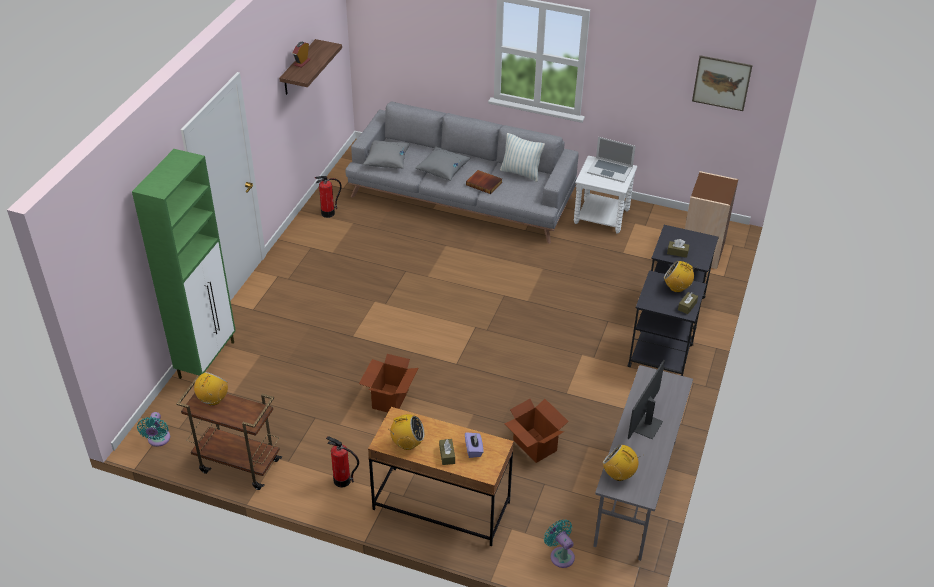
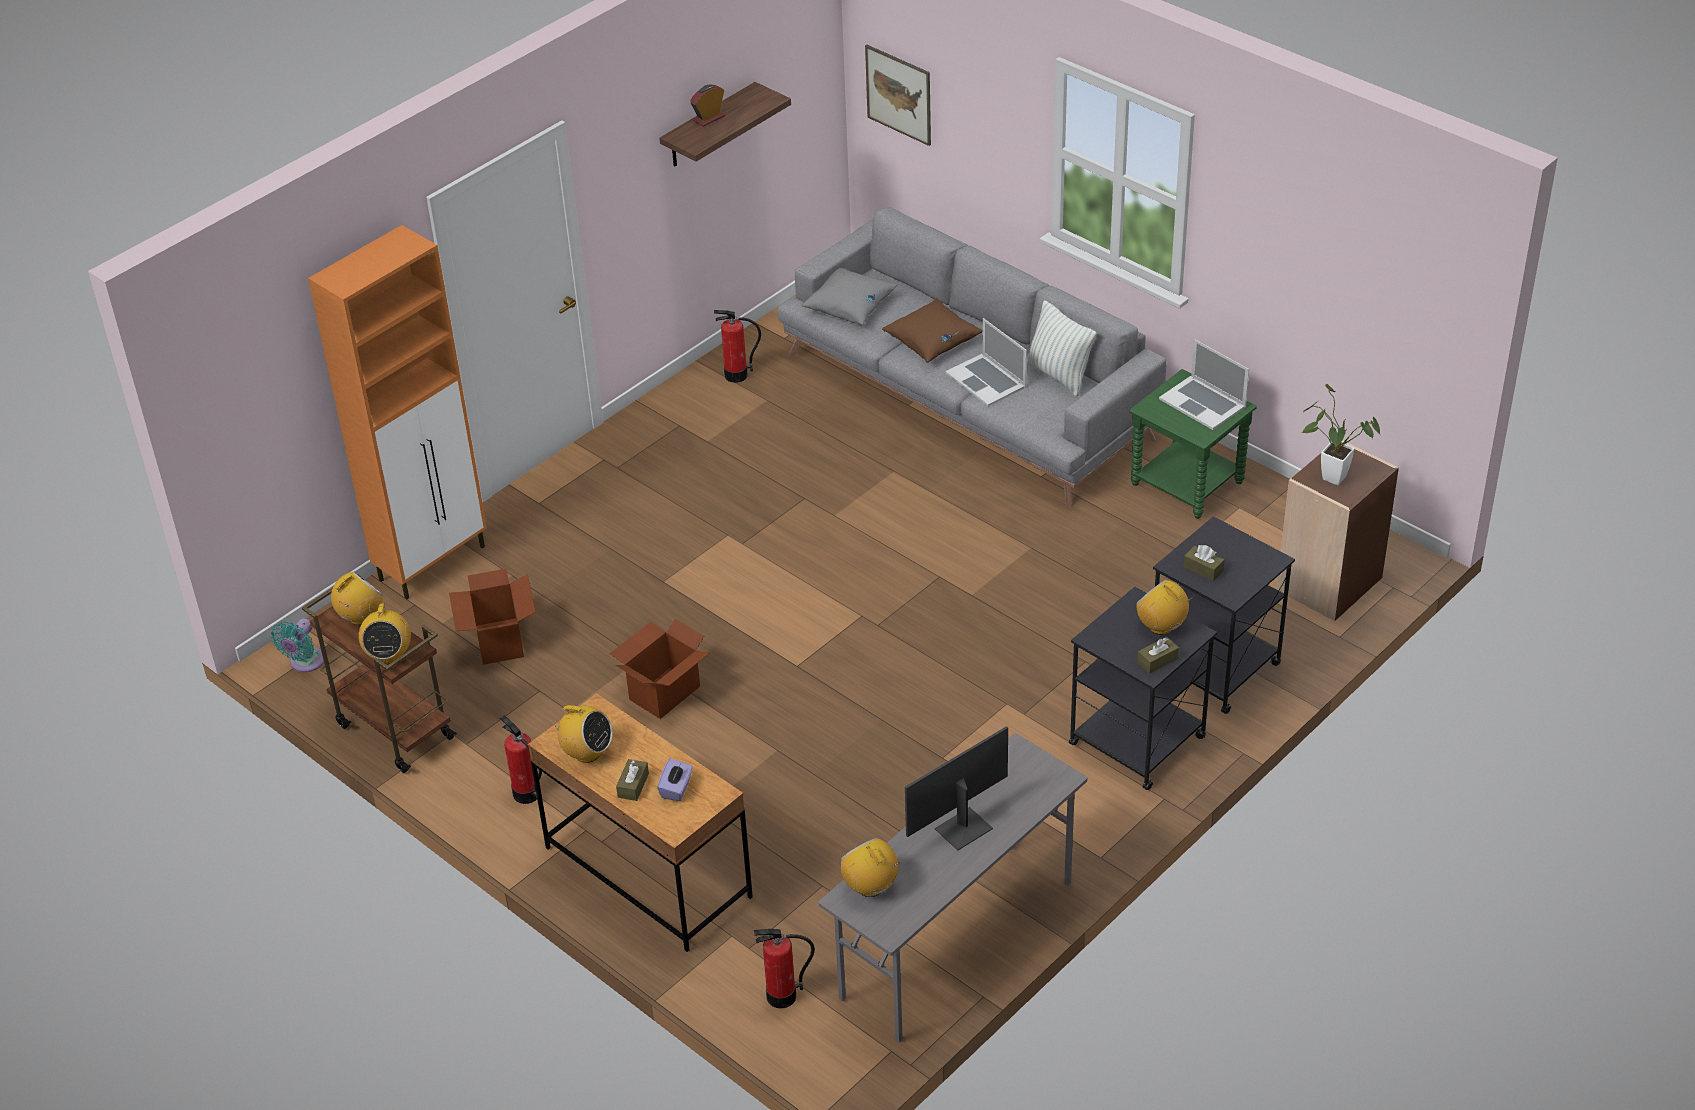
camera: 25 degrees right, 0 degrees up
(207, 359) = (433, 562): green cabinet -> orange cabinet
(245, 418) = (389, 655): none -> radio
(443, 169) = (932, 341): grey pillow -> brown pillow
(484, 183) = (986, 380): book -> laptop
(534, 446) = (841, 824): cardboard box -> cardboard box (498, 642)
(560, 555) = (782, 996): turquoise fan -> fire extinguisher
(602, 216) = (1188, 483): white side table -> green side table
(708, 190) = (1329, 476): none -> potted plant
(721, 83) = (1396, 288): picture -> picture (898, 94)

